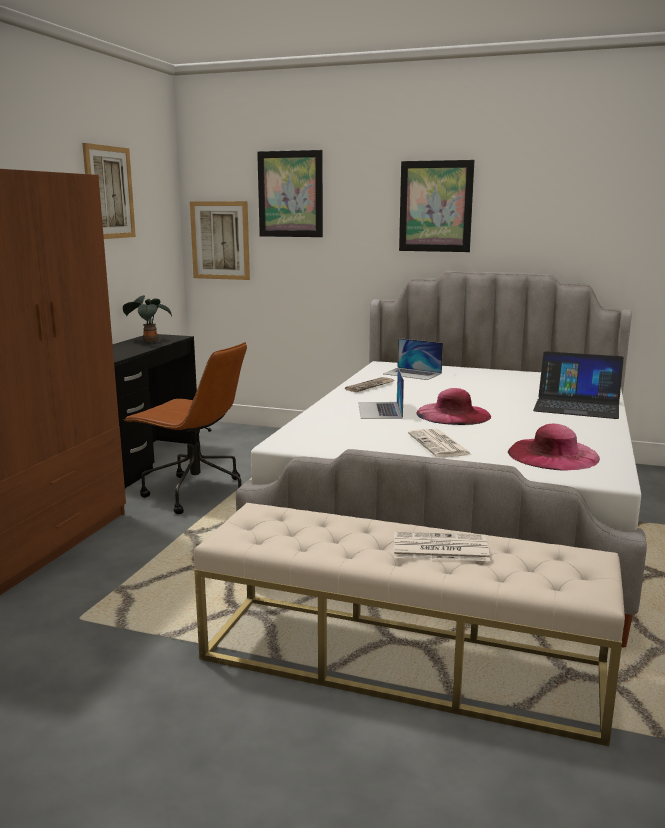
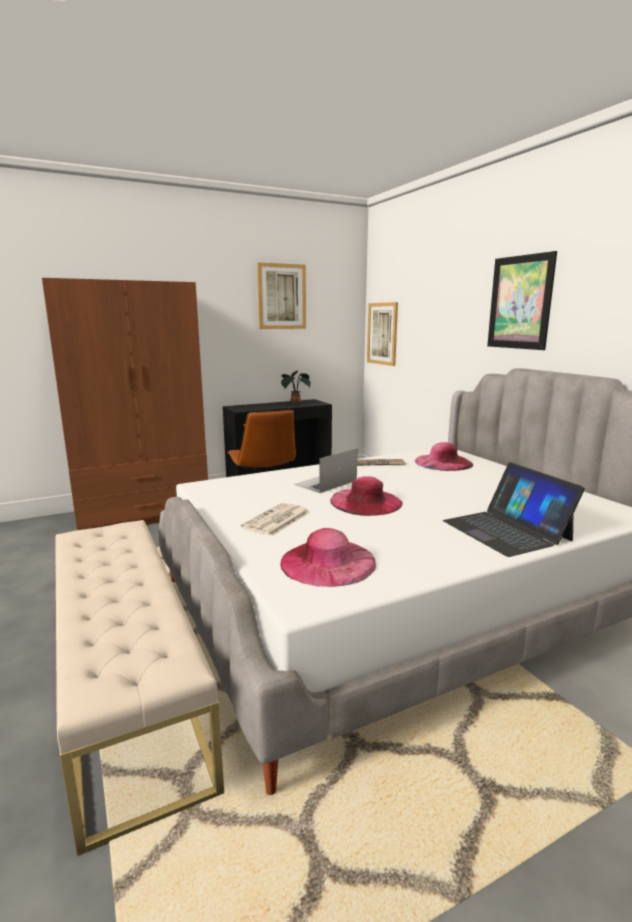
camera: 45 degrees right, 0 degrees up
(290, 194) = (421, 295): picture -> none
(412, 373) = (443, 462): laptop -> pink hat
(439, 548) = (121, 597): newspaper -> none

